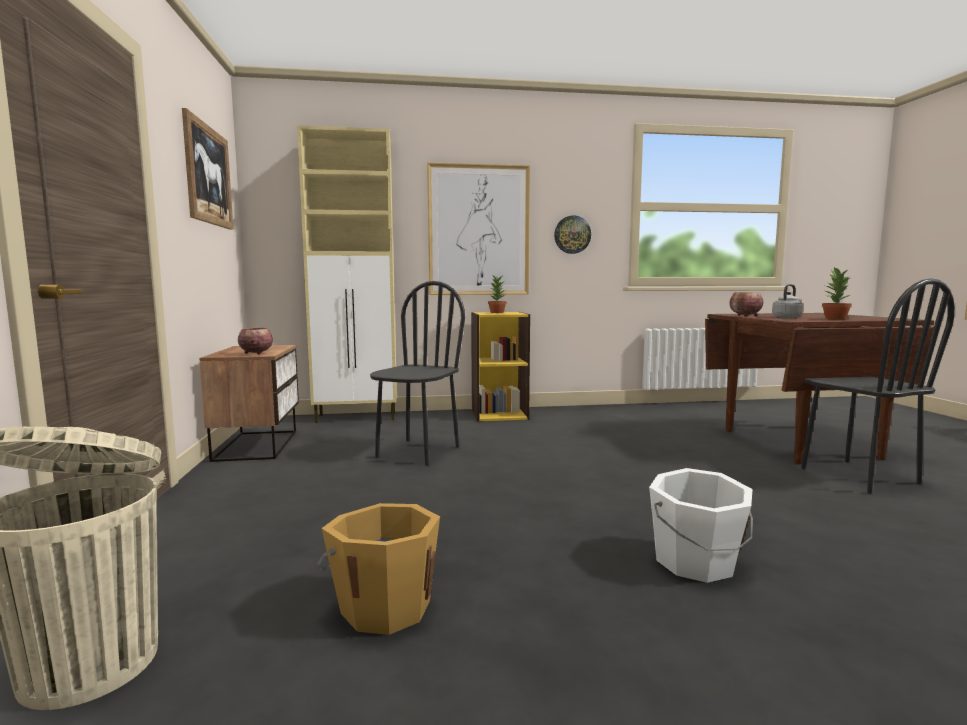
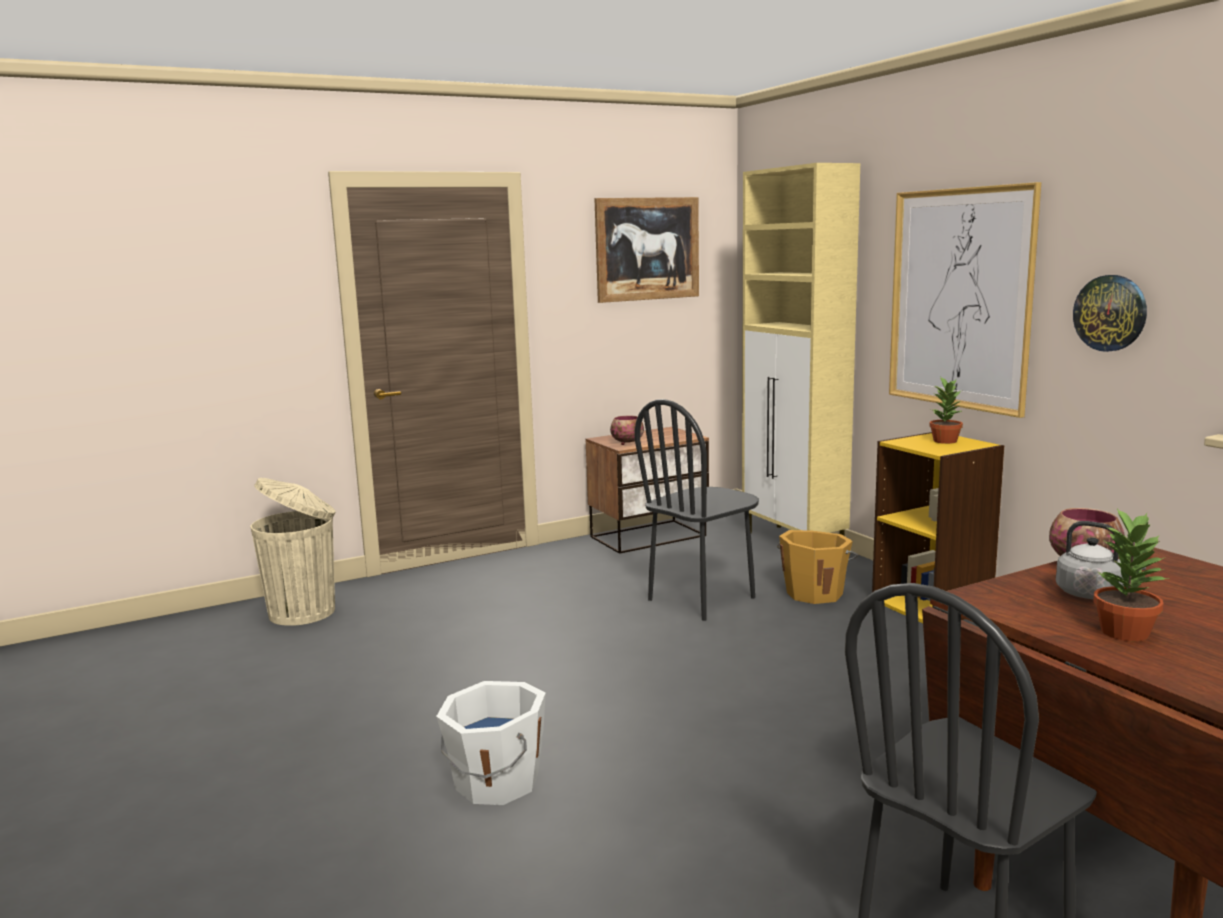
camera: 70 degrees right, 5 degrees up
(384, 606) = (374, 664): orange bucket -> orange bucket (814, 593)
(417, 452) = (702, 599): black chair -> black chair turned 135 degrees clockwise

